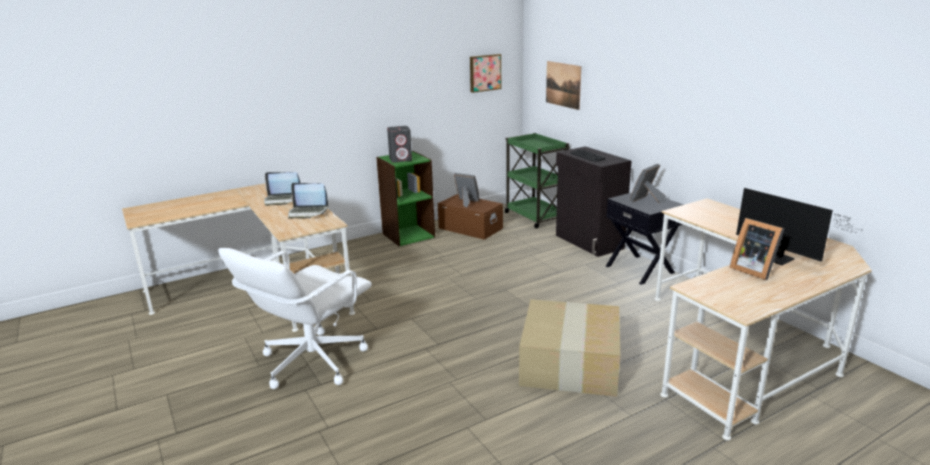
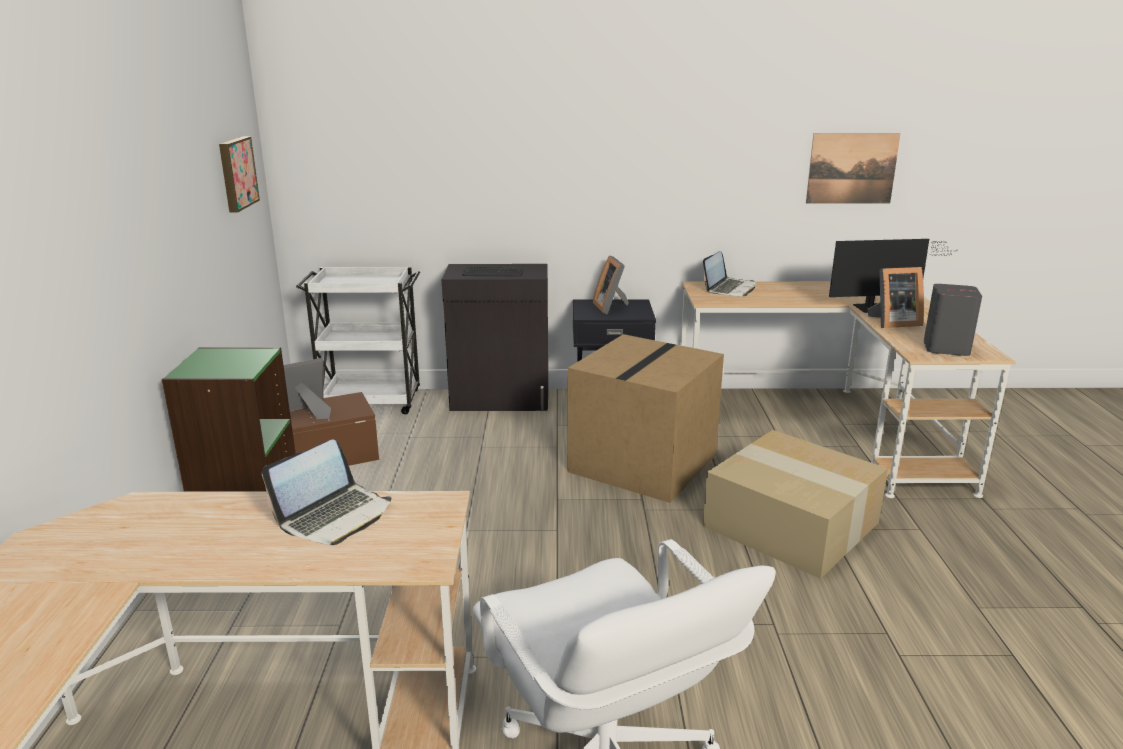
camera: 60 degrees left, 0 degrees up
(283, 200) = (195, 530): laptop -> laptop (729, 289)
(401, 159) = (228, 365): grey speaker -> grey speaker (946, 348)
(535, 217) = (371, 402): green cart -> white cart
(563, 84) = (380, 176): picture -> picture (852, 168)
(578, 299) = (642, 462): none -> cardboard box

